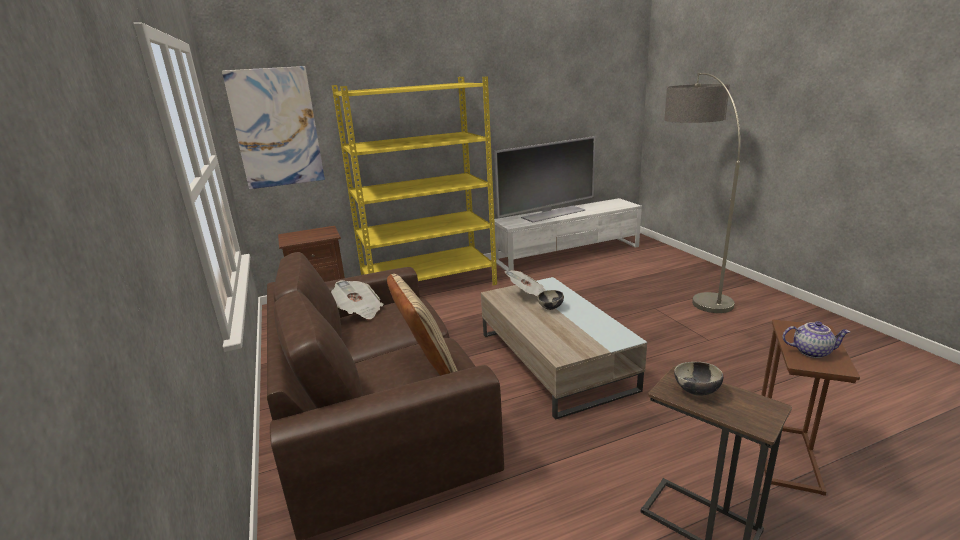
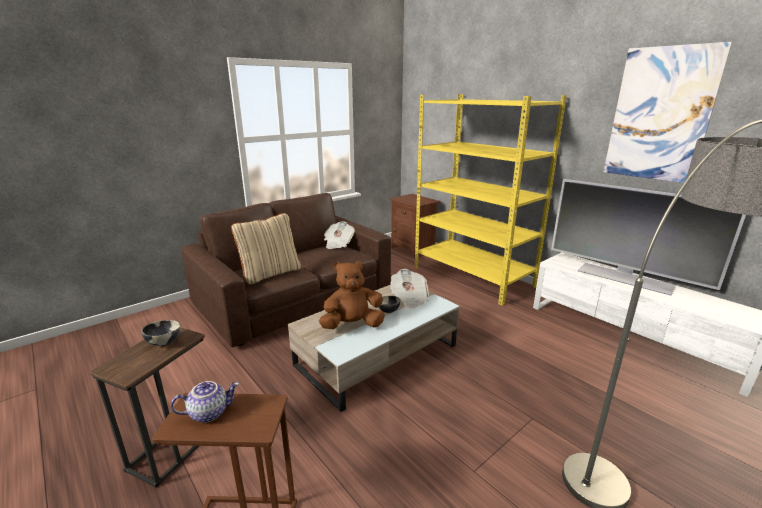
camera: 70 degrees right, 0 degrees up
(276, 128) = (426, 122): picture -> picture (660, 115)
(573, 328) = (352, 325): none -> brown plush toy
(811, 351) = (209, 412): teapot -> teapot turned 105 degrees counterclockwise

